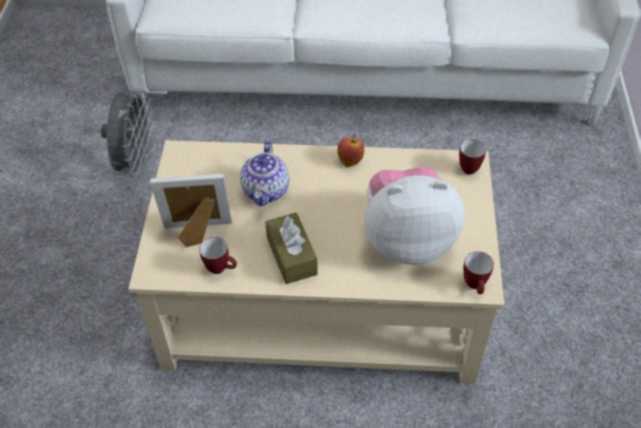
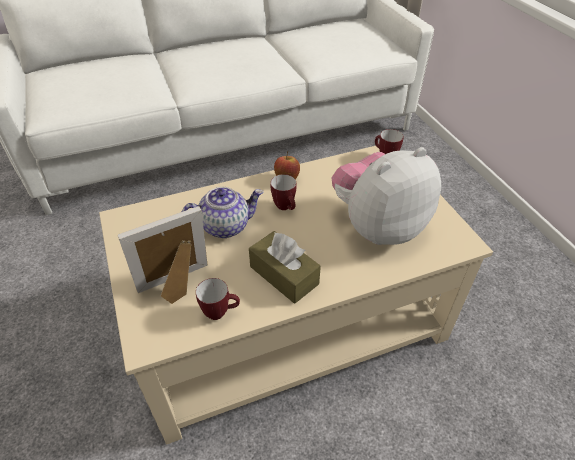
camera: 25 degrees left, 5 degrees down
(136, 162) = (59, 259): grey fan -> none
(266, 191) = (225, 225): teapot -> teapot turned 90 degrees counterclockwise
(475, 287) = (460, 245): mug -> mug (285, 208)

